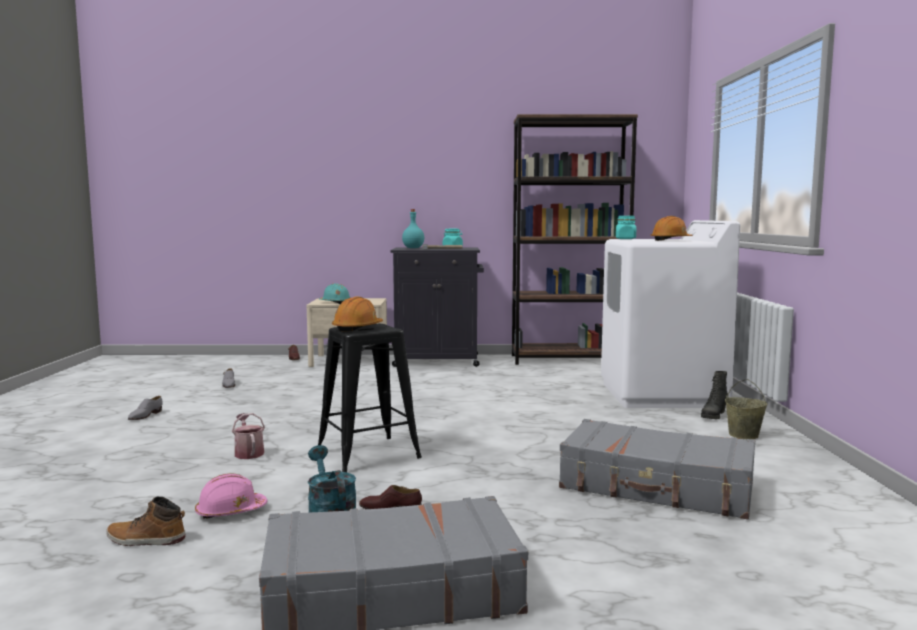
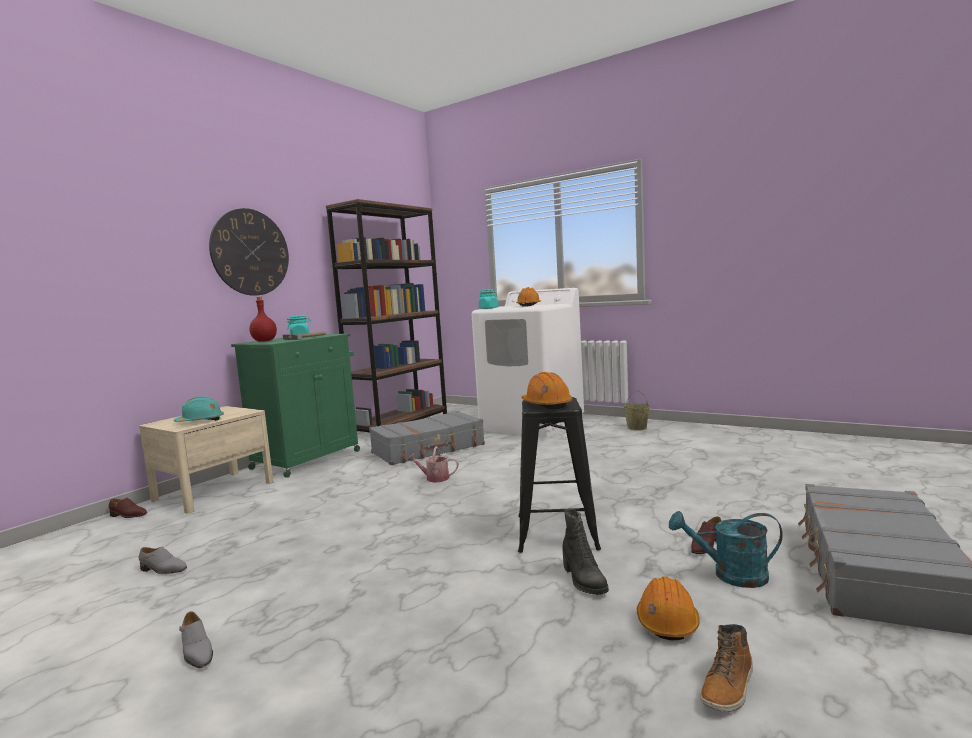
camera: 55 degrees left, 0 degrees up
(230, 511) = (667, 621): pink hard hat -> orange hard hat
(248, 452) = (480, 589): watering can -> watering can (434, 478)
(413, 248) = (264, 341): turquoise bottle -> red bottle
(427, 169) = (250, 252): none -> wall clock
(438, 361) = (308, 459): black cabinet -> green cabinet
(656, 487) = (712, 464): grey suitcase -> grey suitcase (429, 449)
(713, 415) = (593, 425): black boot -> black boot (583, 581)

